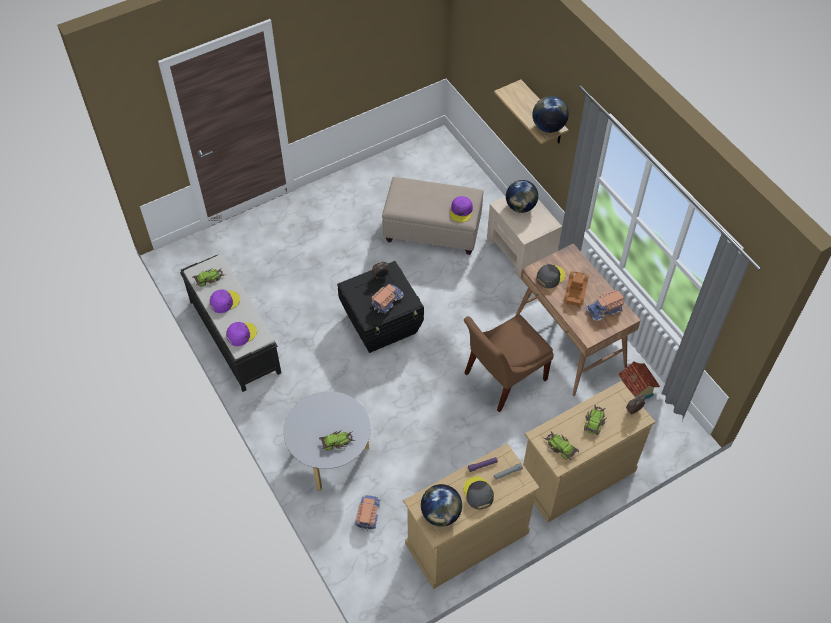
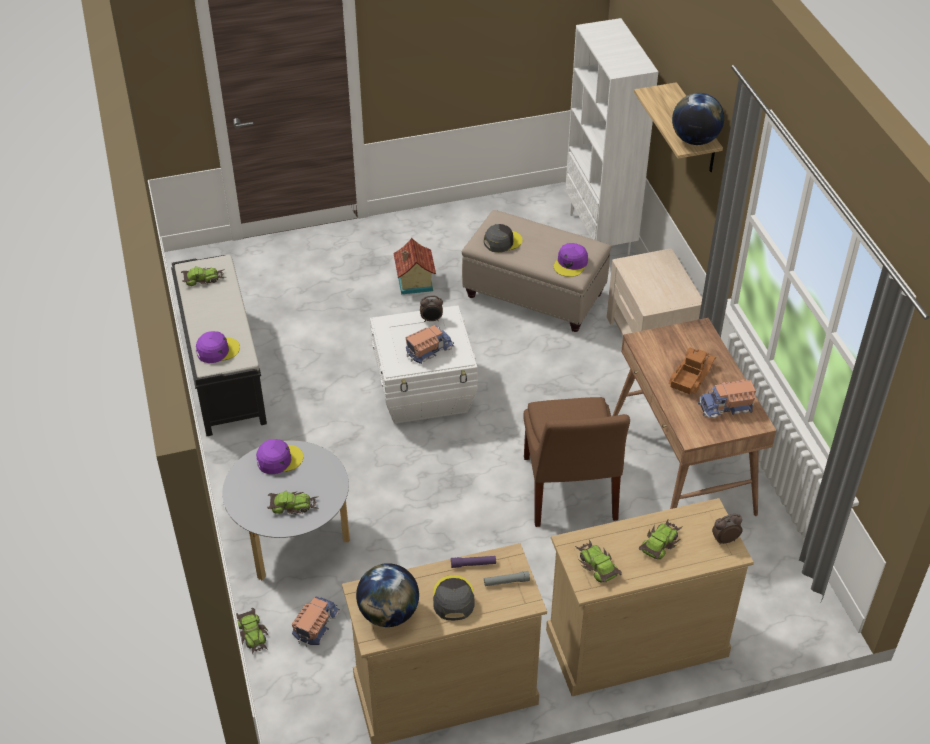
camera: 15 degrees right, 10 degrees down
(224, 302) = (211, 309): purple cap -> purple cap (279, 459)
(328, 531) = (253, 634): none -> toy car
(382, 323) = (425, 392): black storage box -> white storage box
(463, 172) = (600, 234): none -> white bookcase
(502, 378) = (569, 492): brown chair -> brown chair turned 75 degrees counterclockwise
(520, 207) = (654, 271): globe -> none
(550, 277) = (660, 352): grey cap -> grey cap (502, 241)
(634, 391) = (760, 549): toy house -> toy house (414, 282)

